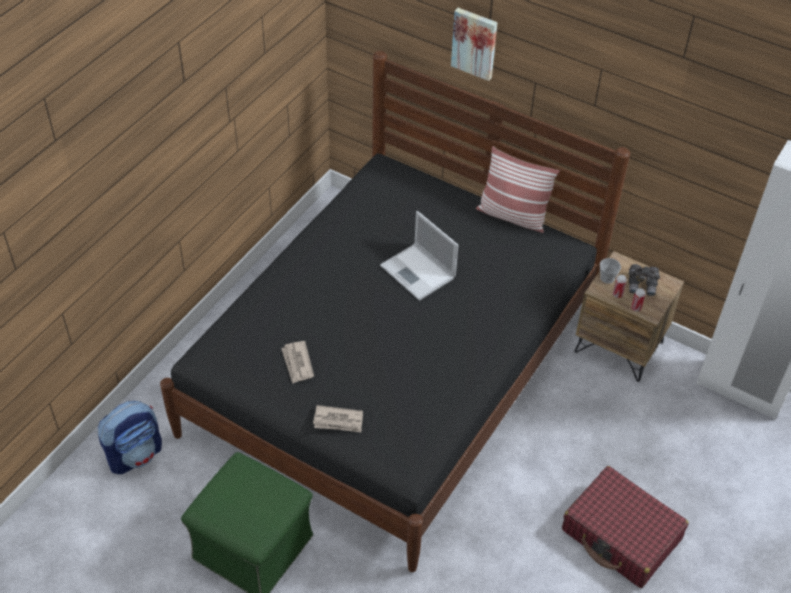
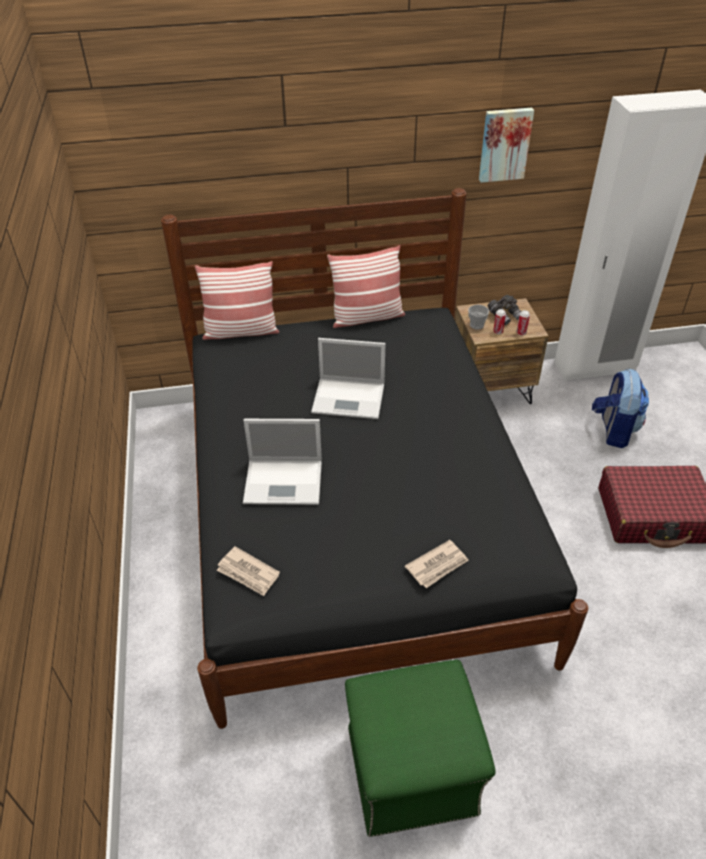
camera: 40 degrees left, 5 degrees down
(135, 455) = (195, 781): backpack -> backpack (613, 430)
(297, 363) = (339, 542): newspaper -> newspaper (248, 573)
(309, 302) = (285, 482): none -> laptop
(407, 170) = (241, 331): none -> pillow
(475, 43) = (273, 152): picture -> picture (504, 144)

